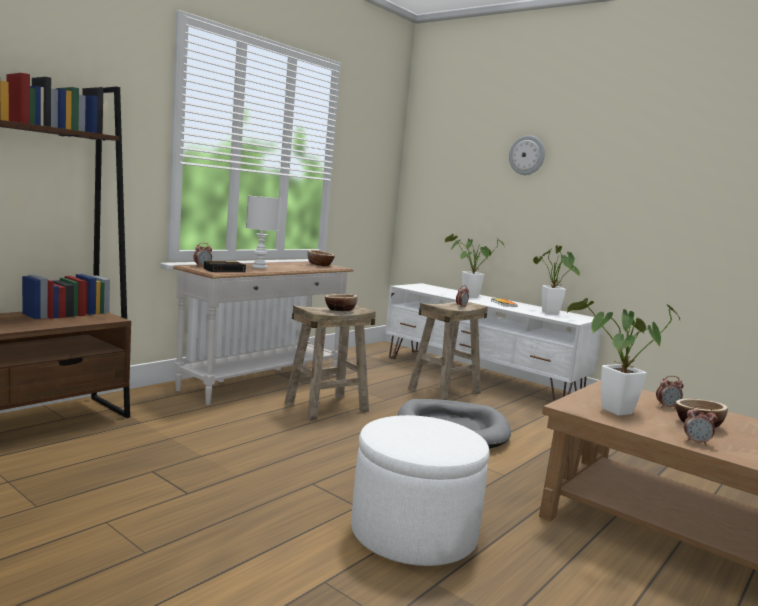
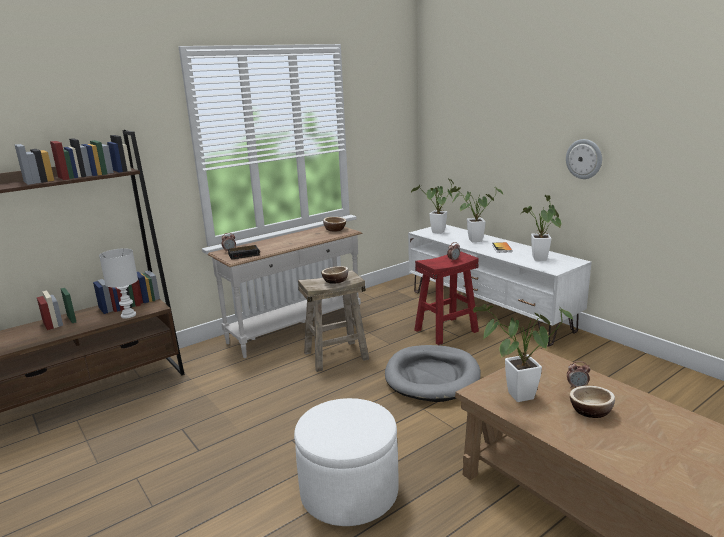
camera: 15 degrees right, 10 degrees up
(259, 267) = (277, 244): white table lamp -> white table lamp (128, 315)
(422, 288) = (436, 233): none -> potted plant
(444, 391) = (446, 330): beige stool -> red stool
(527, 155) = (518, 107): wall clock -> wall clock (584, 159)
(696, 442) = (569, 437): alarm clock -> none

